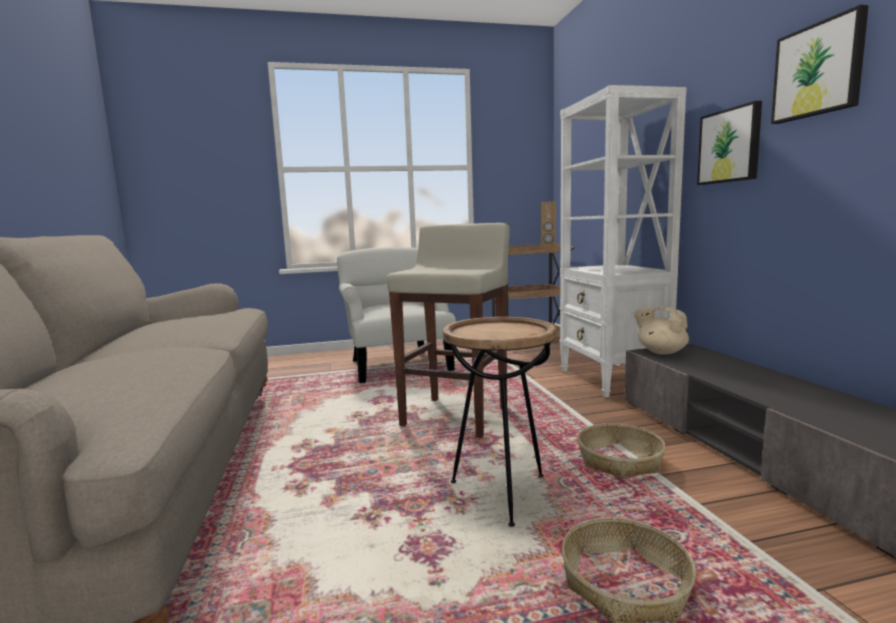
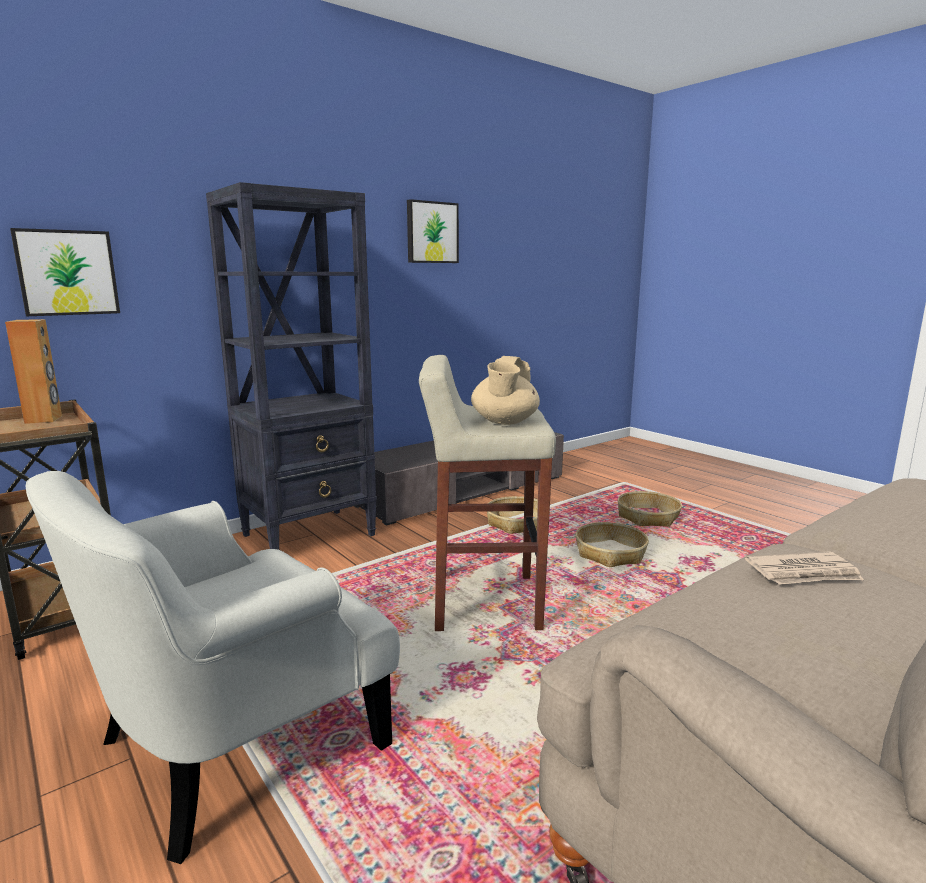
camera: 115 degrees left, 5 degrees up
(195, 324) = (804, 573): none -> newspaper
(501, 494) = (610, 553): brown side table -> basket
(612, 379) = (310, 535): white bookcase -> black bookcase
(661, 352) = (389, 464): beige teapot -> beige teapot (504, 422)
(730, 146) = (368, 271): picture -> picture (67, 273)

